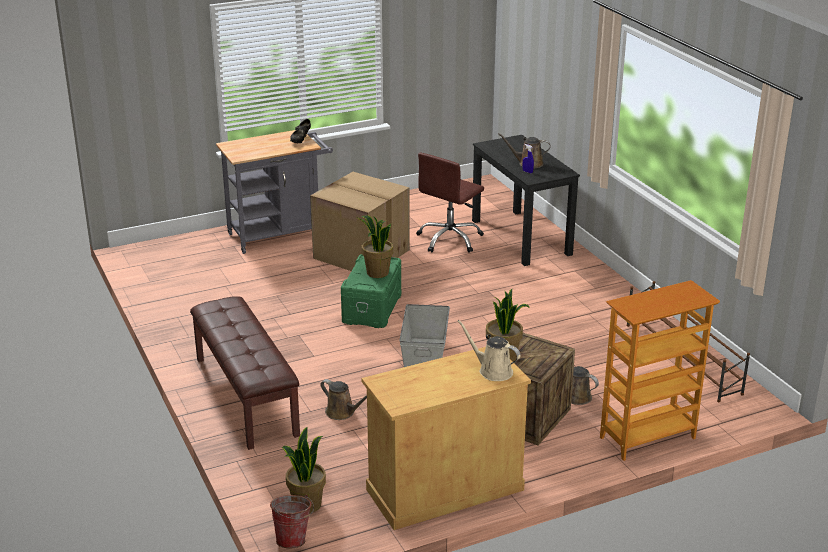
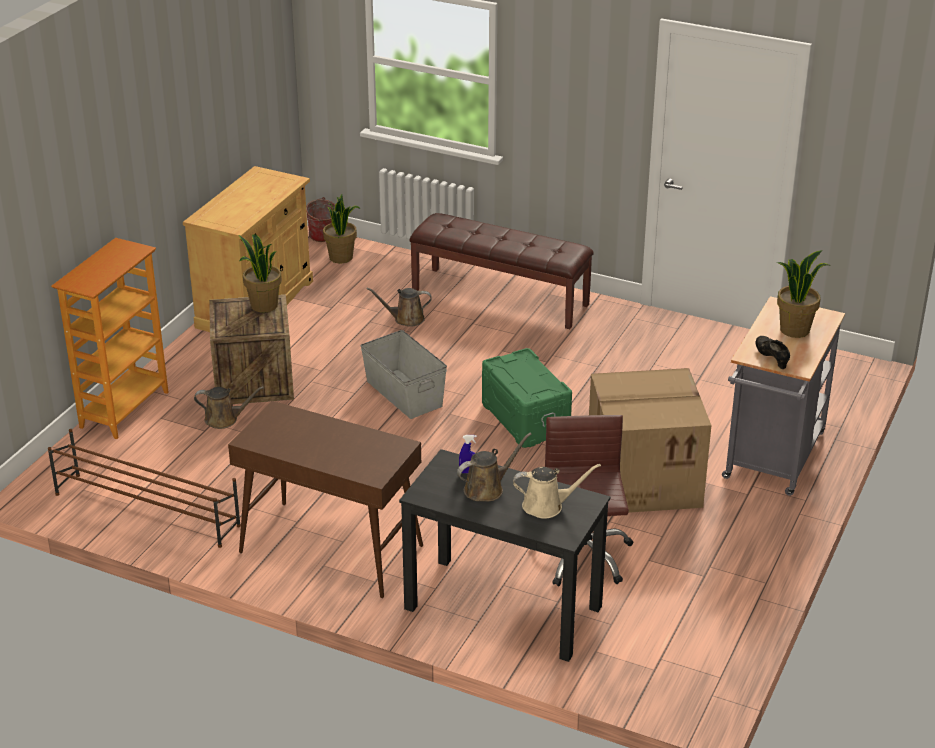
camera: 140 degrees right, 5 degrees up
(377, 273) = (521, 379): potted plant -> potted plant (794, 329)
(492, 371) = (218, 216): beige watering can -> beige watering can (547, 506)
(583, 293) = (330, 549): none -> brown console table

